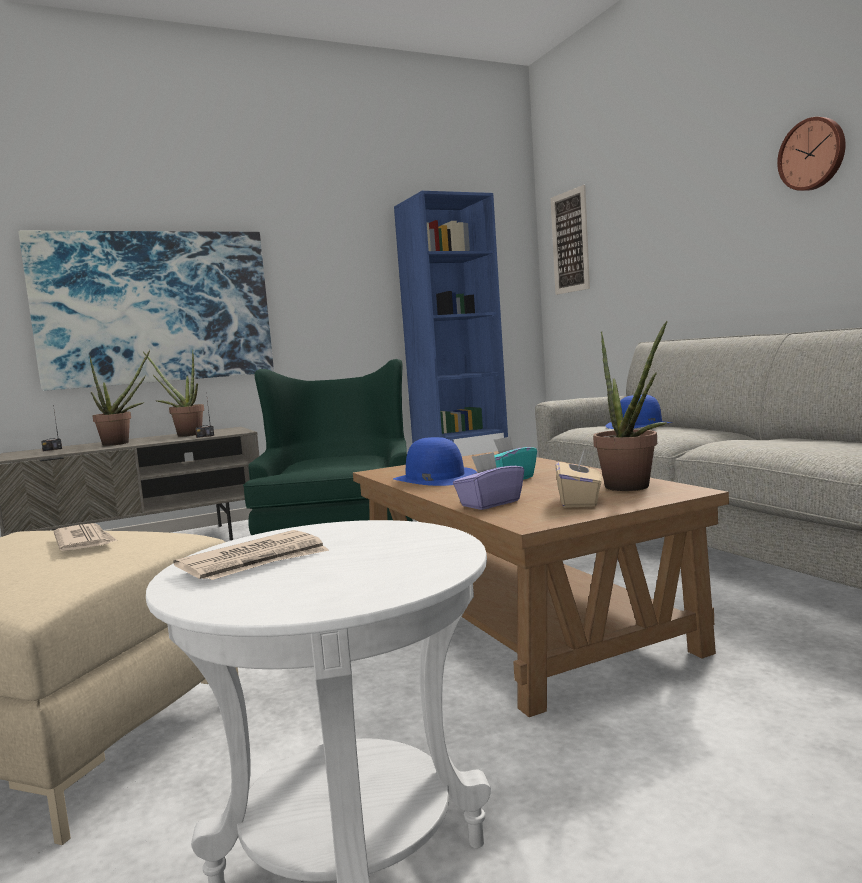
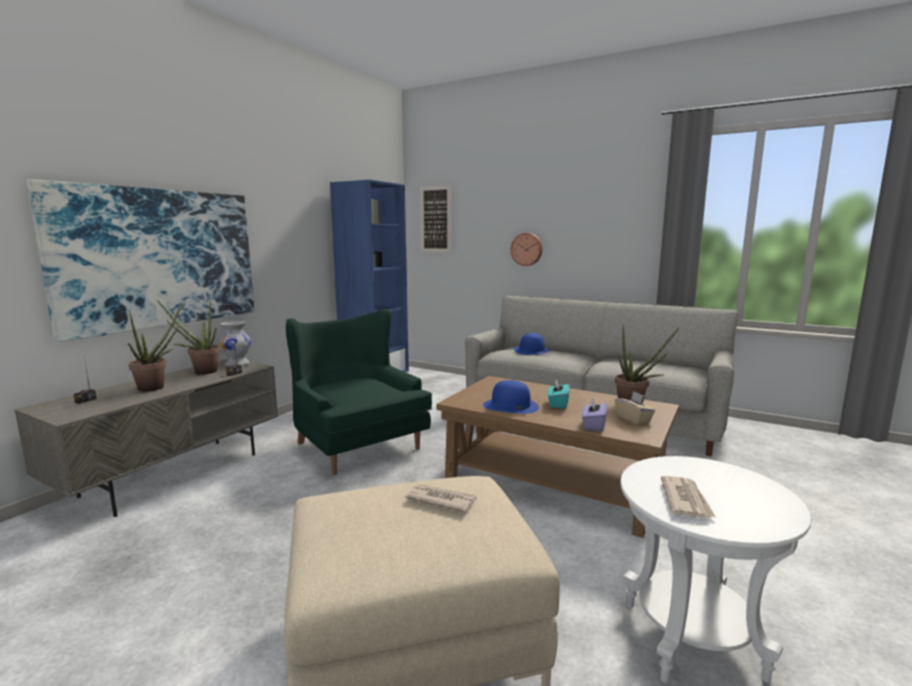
camera: 35 degrees left, 5 degrees up
(231, 430) = (236, 364): none -> white vase
(813, 154) = (613, 207): wall clock -> wall clock (527, 249)

